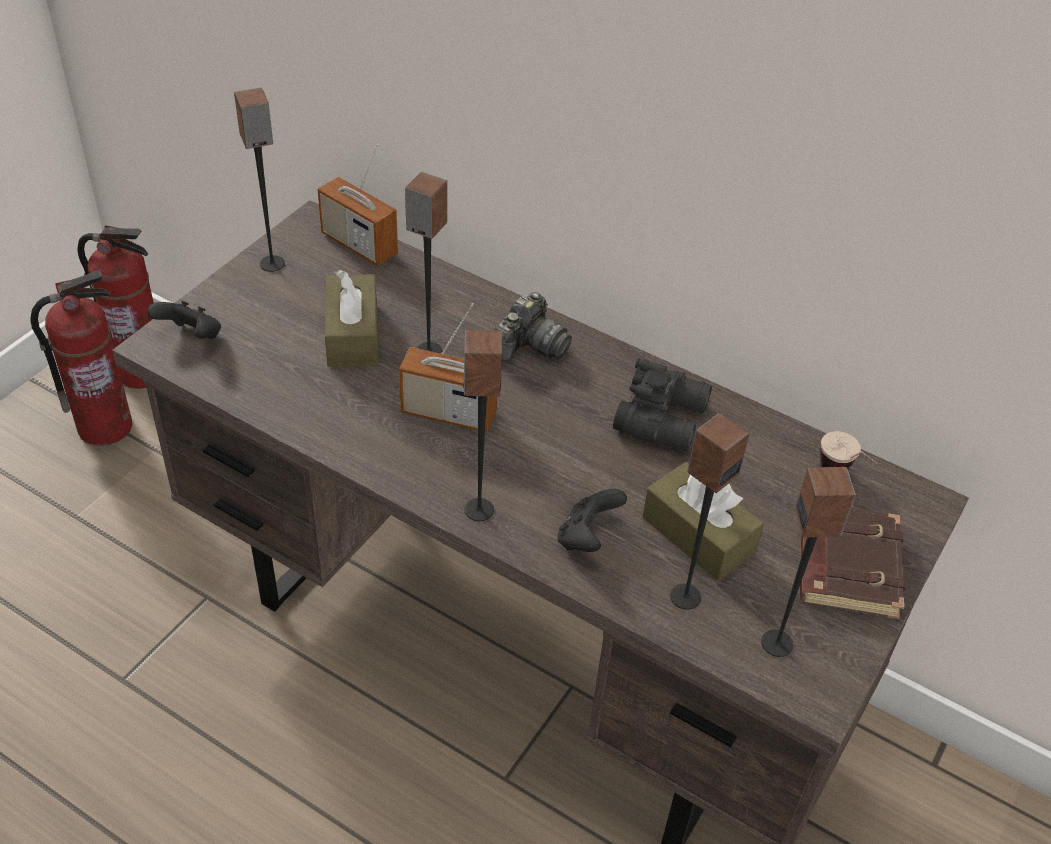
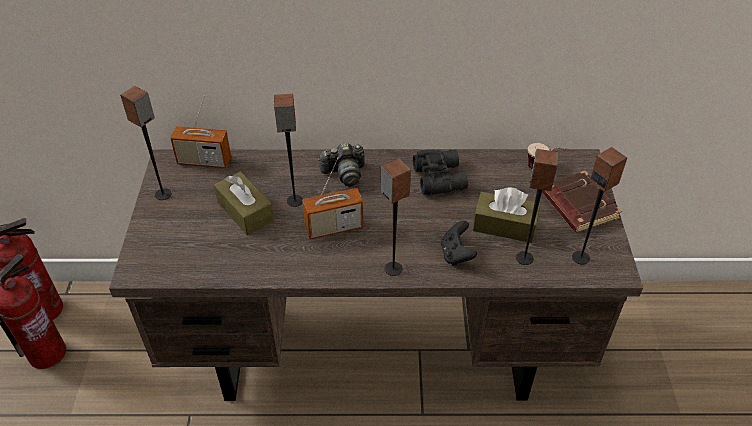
camera: 30 degrees left, 0 degrees up
(191, 337) = (152, 257): black game controller -> none
(529, 346) = (344, 173): camera -> camera turned 75 degrees clockwise

